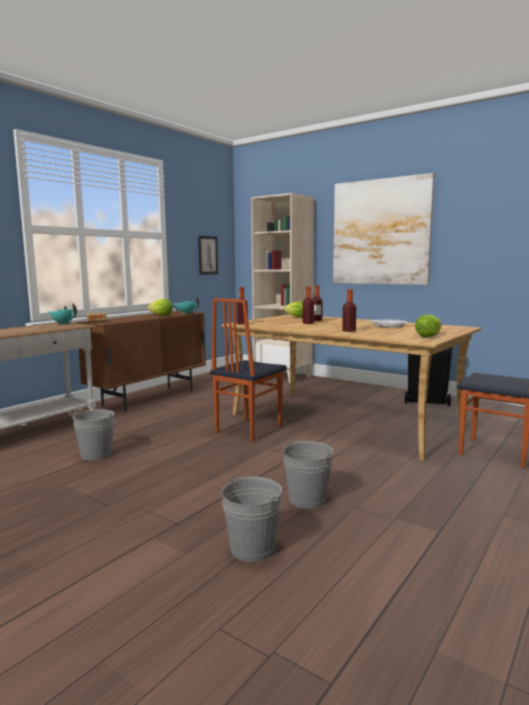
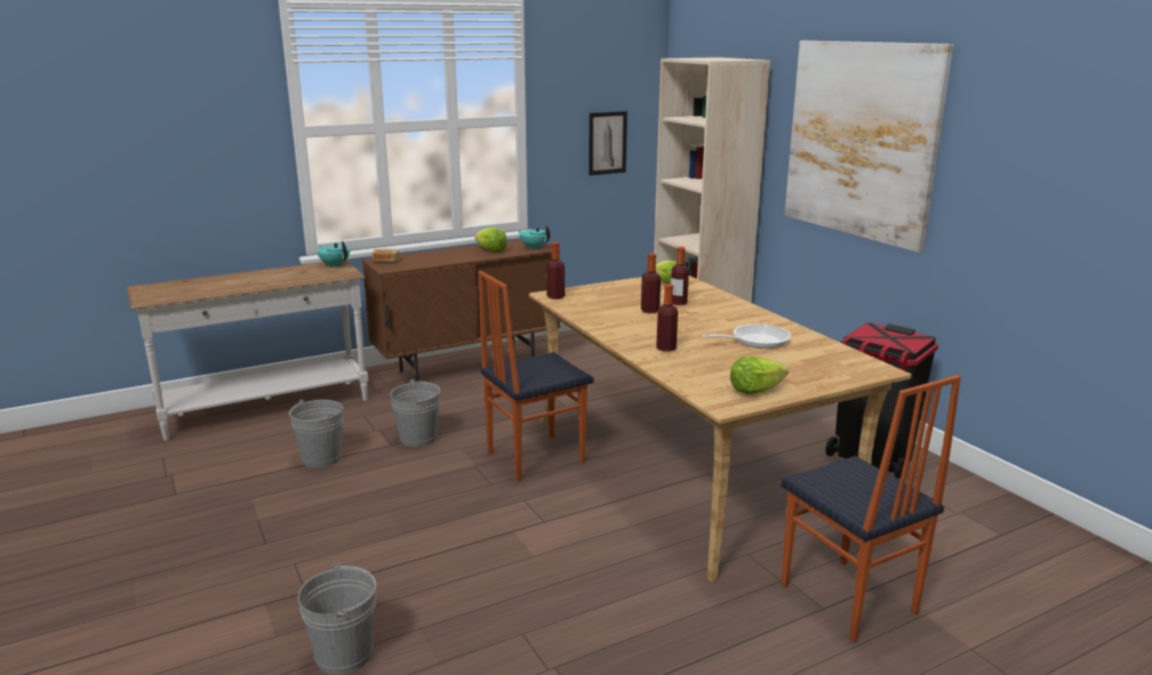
camera: 25 degrees right, 10 degrees up
(307, 499) = (479, 602): grey bucket -> grey bucket (418, 438)

